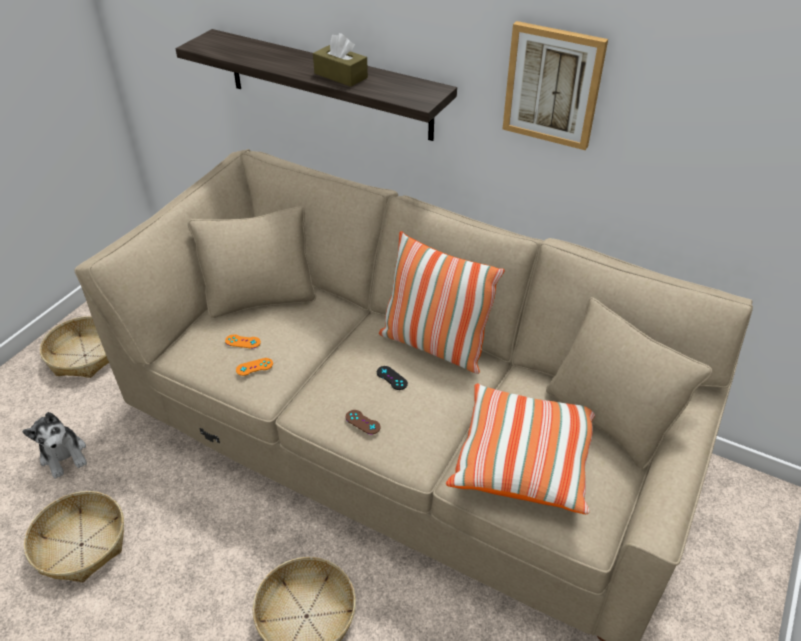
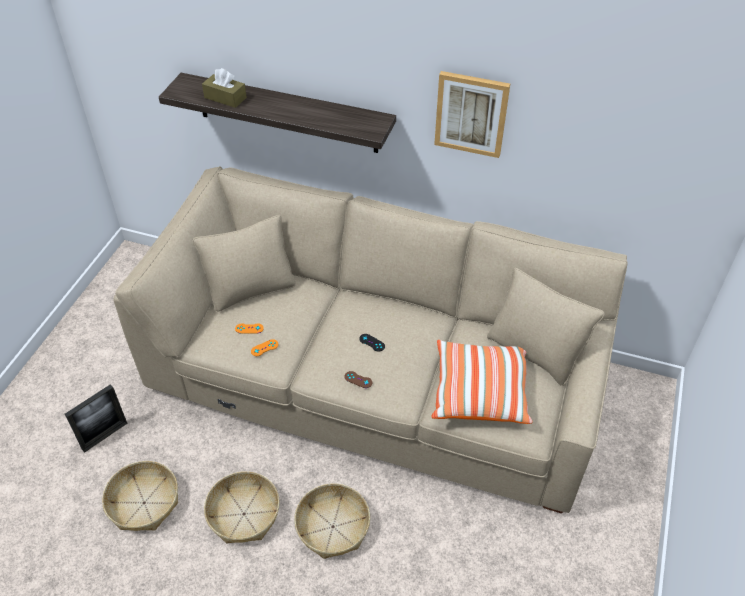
camera: 10 degrees left, 5 degrees up
(64, 455) = (105, 436): plush toy -> picture frame
(85, 356) = (92, 350): basket -> basket (244, 514)
(340, 75) = (303, 113): brown tissue box -> brown tissue box (225, 98)
(434, 346) = (397, 312): pillow -> none

